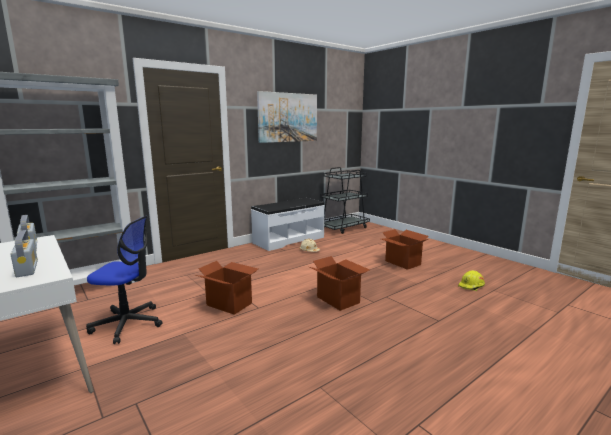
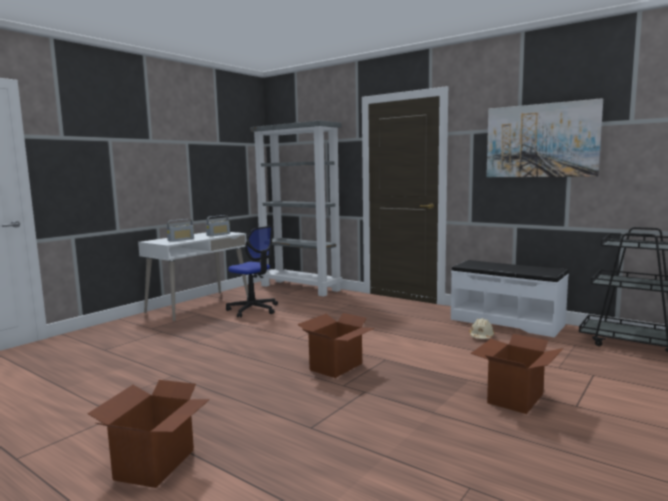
camera: 75 degrees right, 5 degrees down
(128, 324) = (253, 310): office chair -> office chair turned 45 degrees counterclockwise
(229, 304) = (299, 328): cardboard box -> cardboard box (156, 464)
(471, 286) = (467, 462): yellow hard hat -> none

